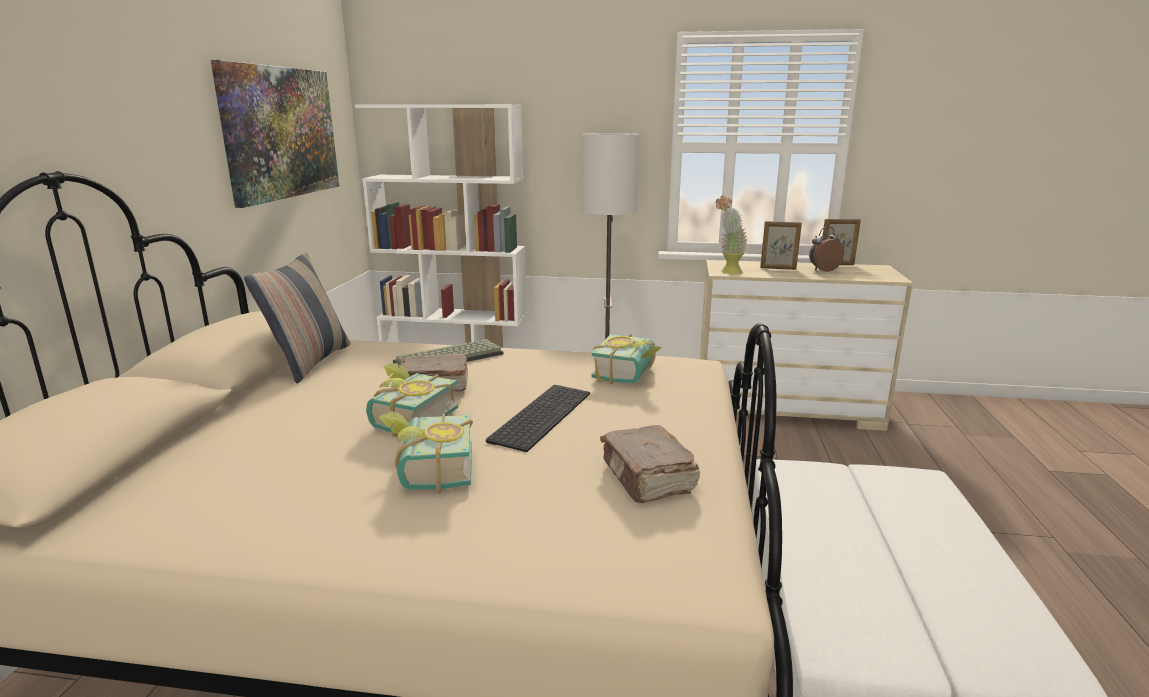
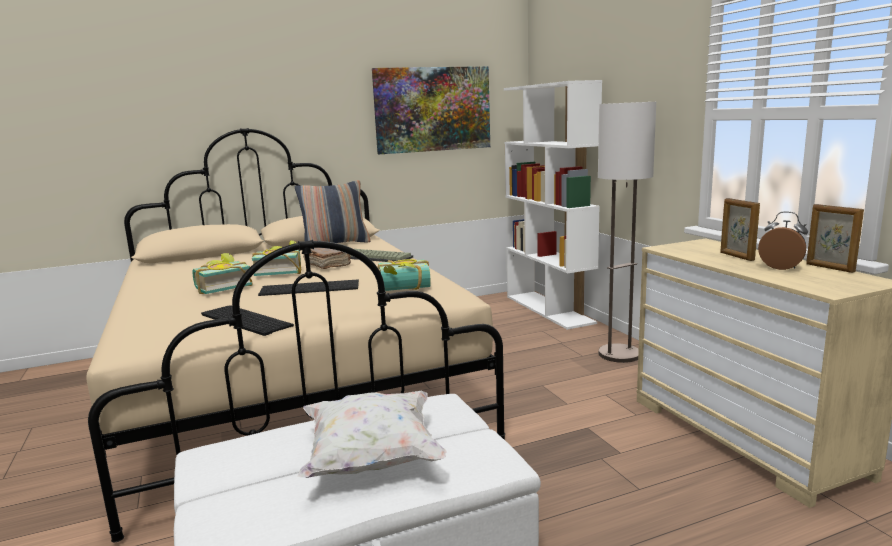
camera: 60 degrees right, 5 degrees down
(647, 478) = (243, 320): brown book -> keyboard
(727, 272) = (668, 249): potted plant -> none
(900, 531) = (372, 459): none -> white pillow

